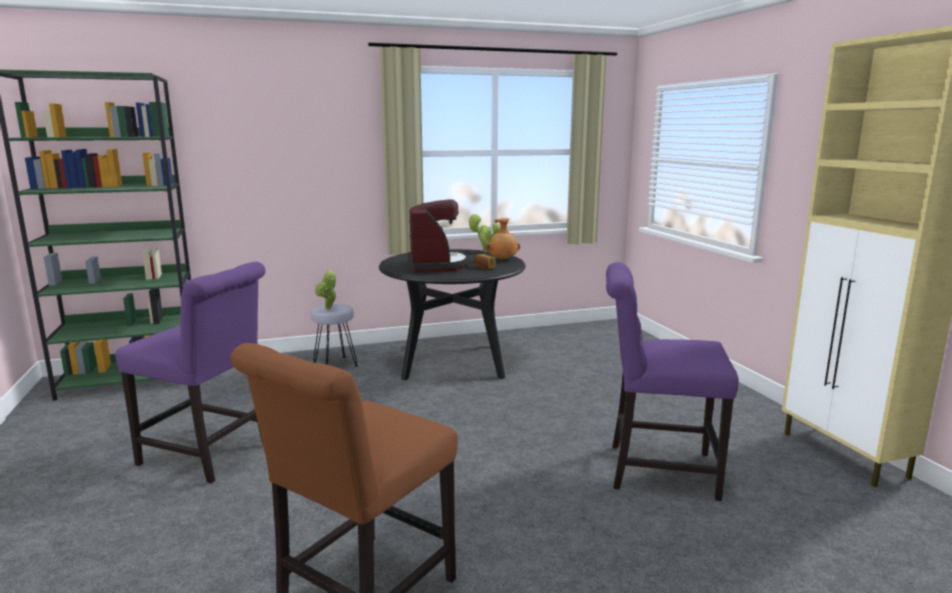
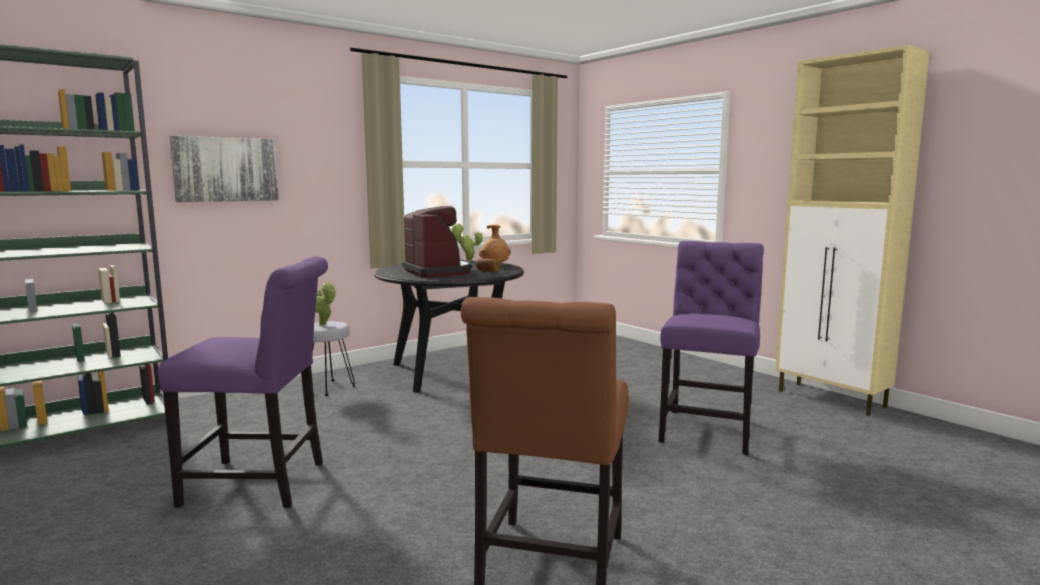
camera: 20 degrees left, 5 degrees down
(254, 163) = (226, 169): none -> picture
(655, 470) = (707, 429): purple chair -> purple chair turned 120 degrees clockwise

